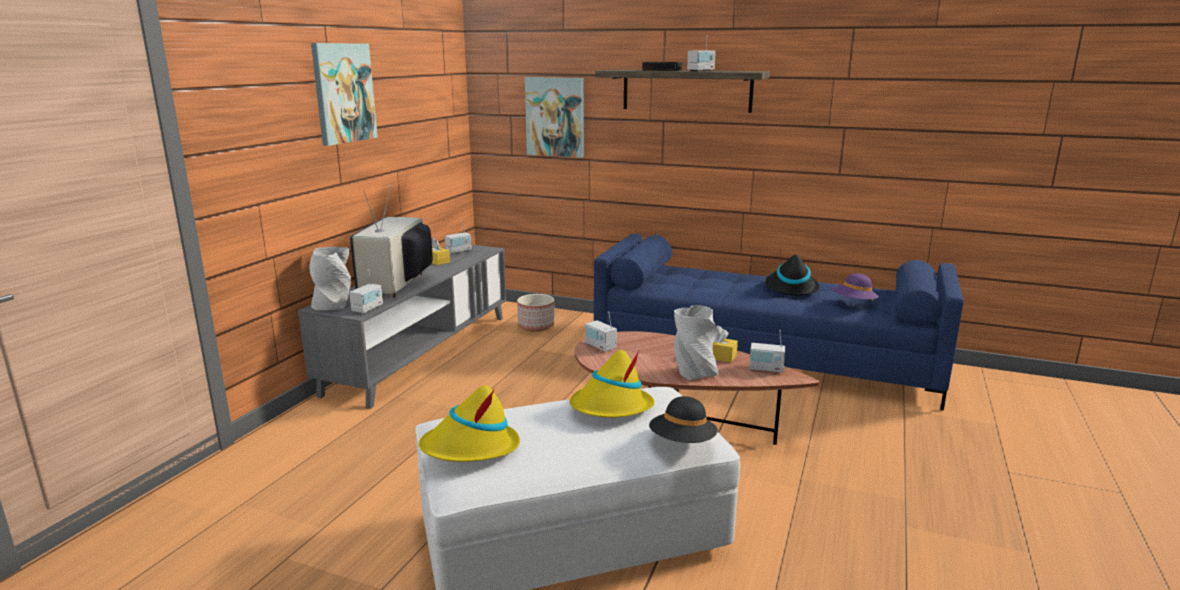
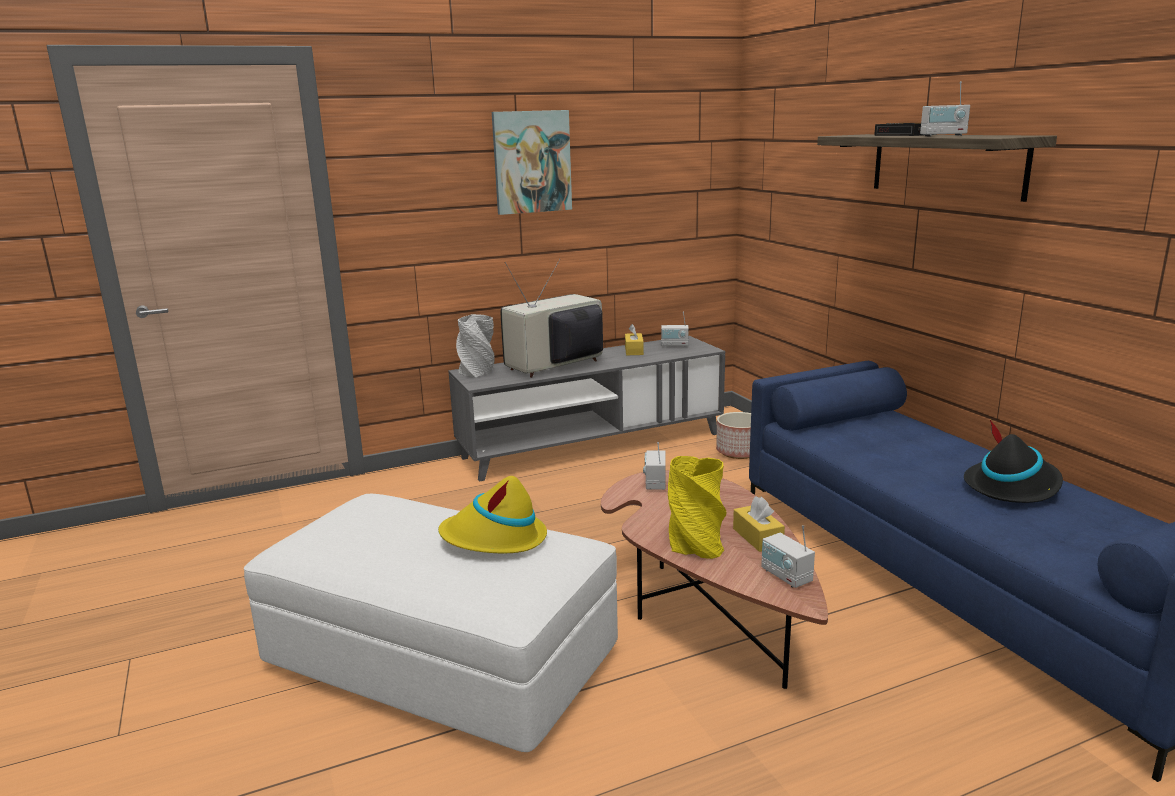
camera: 45 degrees right, 0 degrees up
(368, 309) = (492, 382): radio -> none
(471, 448) = (334, 524): yellow hat -> none
(555, 117) = (808, 196): picture -> none
(682, 442) = (482, 600): black hat -> none
(694, 371) = (695, 545): grey vase -> yellow vase
(854, 303) = (1072, 538): purple hat -> none

